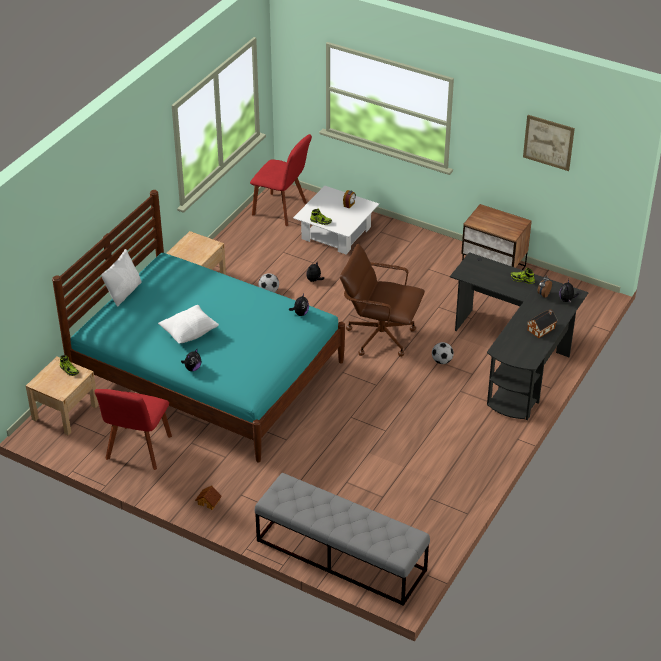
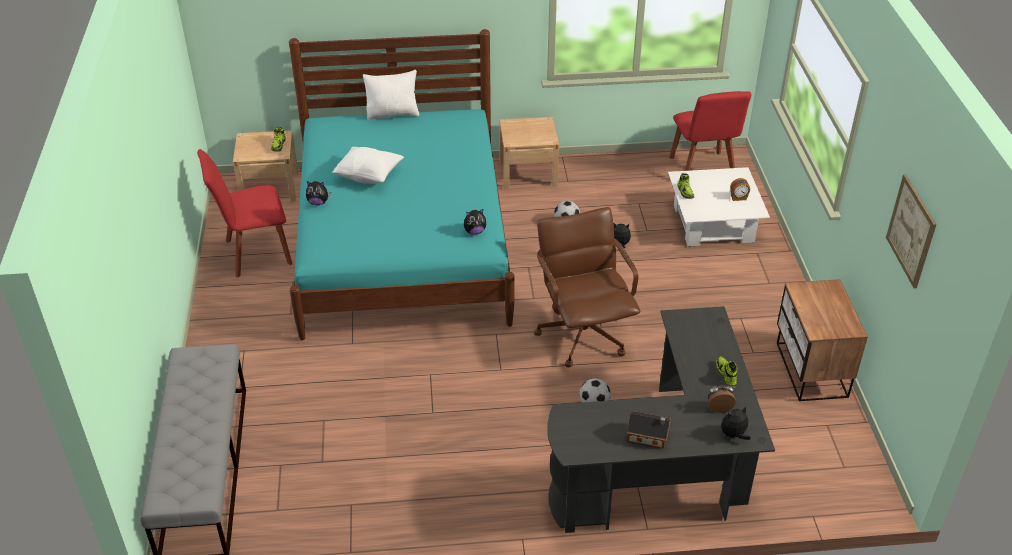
camera: 55 degrees right, 0 degrees up
(209, 502) = (217, 333): toy house -> none

